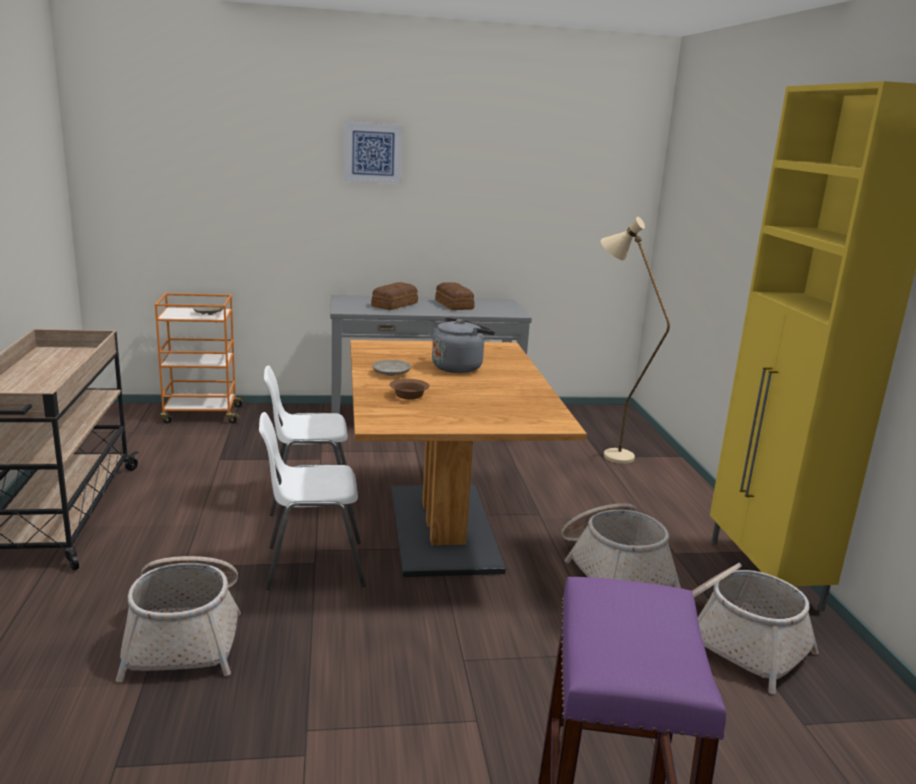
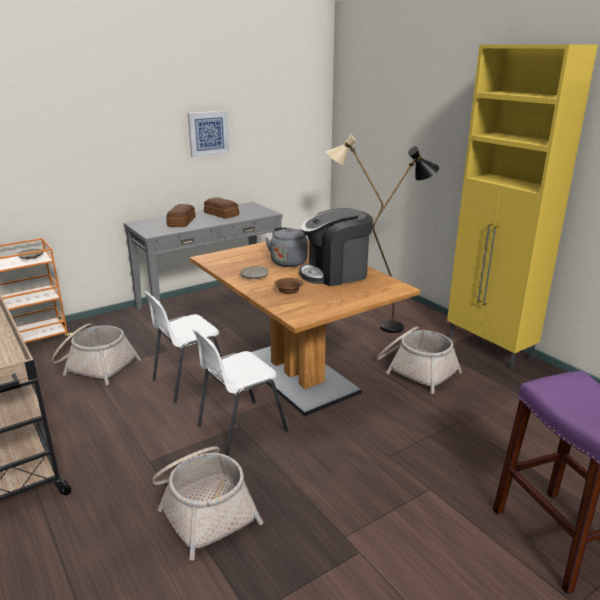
camera: 25 degrees left, 5 degrees up
(372, 153) = (138, 105): picture -> picture (208, 133)
(497, 391) = (335, 274): none -> coffee machine
(647, 509) = (399, 326): none -> black floor lamp
(733, 640) = (508, 390): basket -> basket (95, 365)

